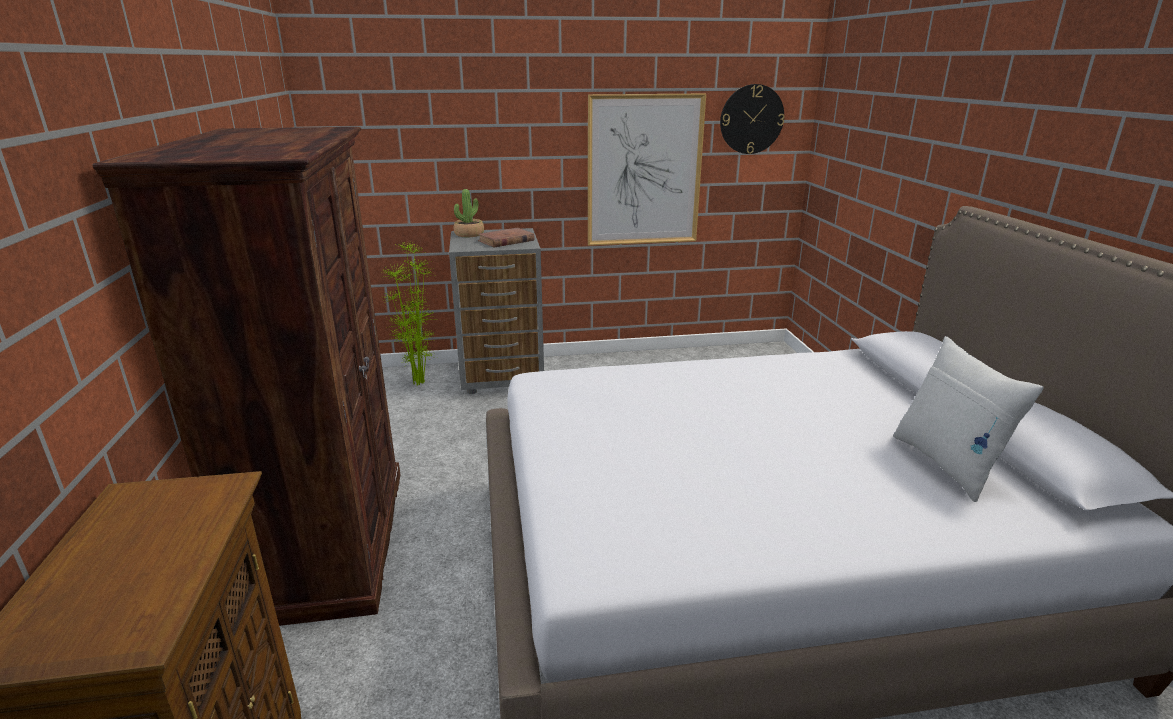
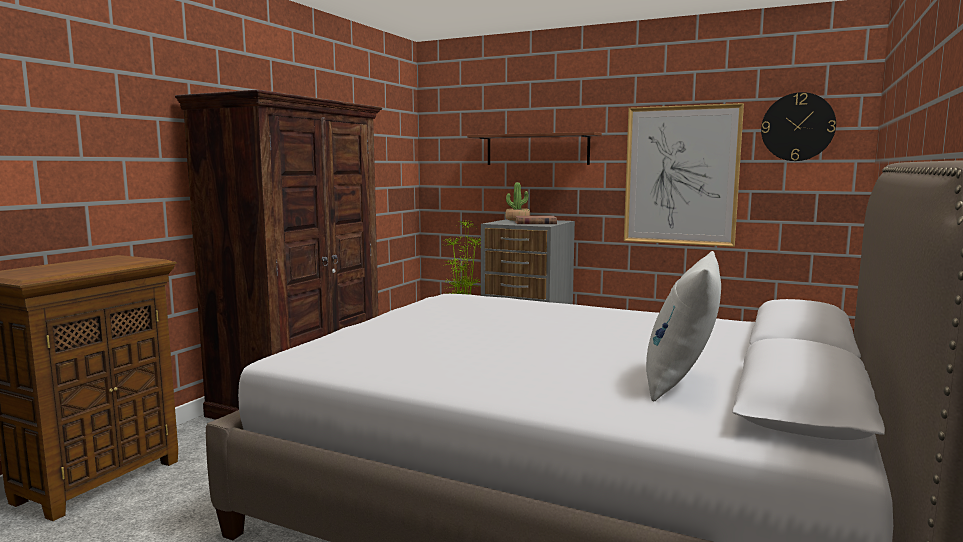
camera: 35 degrees right, 15 degrees down
(477, 144) = (537, 149): none -> brown shelf

